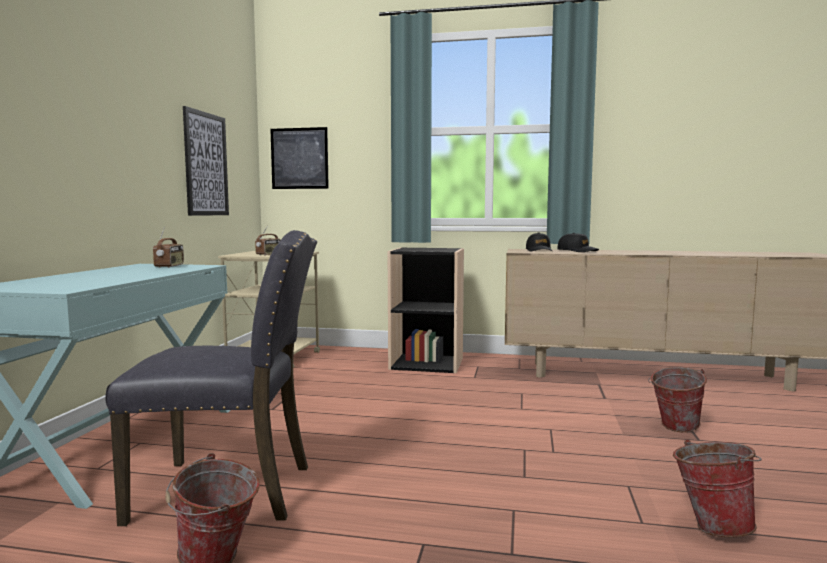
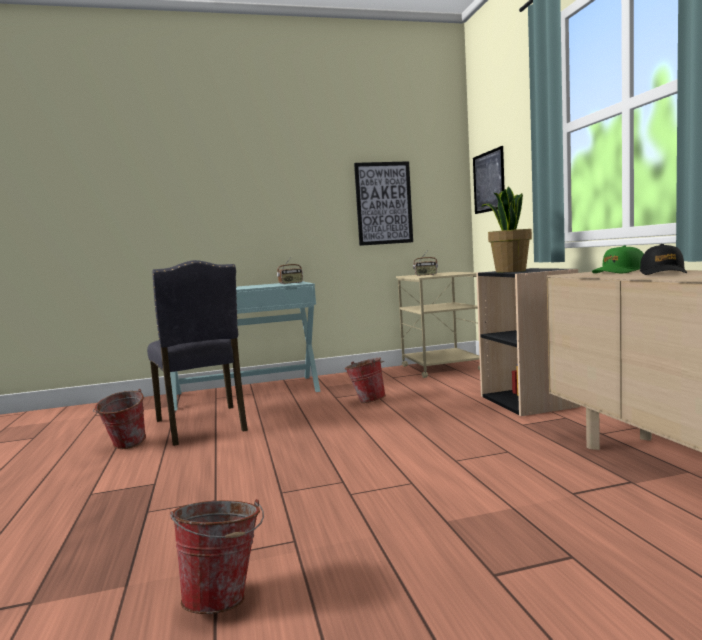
camera: 65 degrees right, 0 degrees up
(420, 250) = (510, 271): none -> potted plant
(539, 250) = (619, 272): black cap -> green cap
(674, 428) = (518, 552): bucket -> bucket (367, 401)

